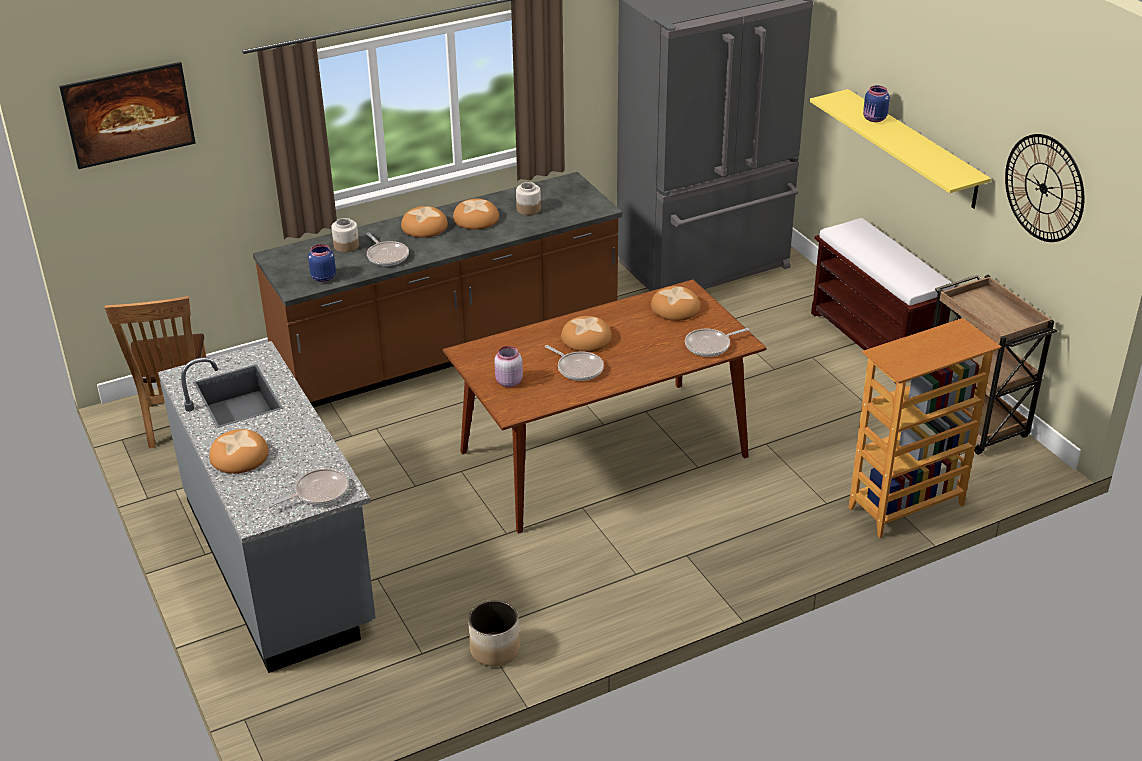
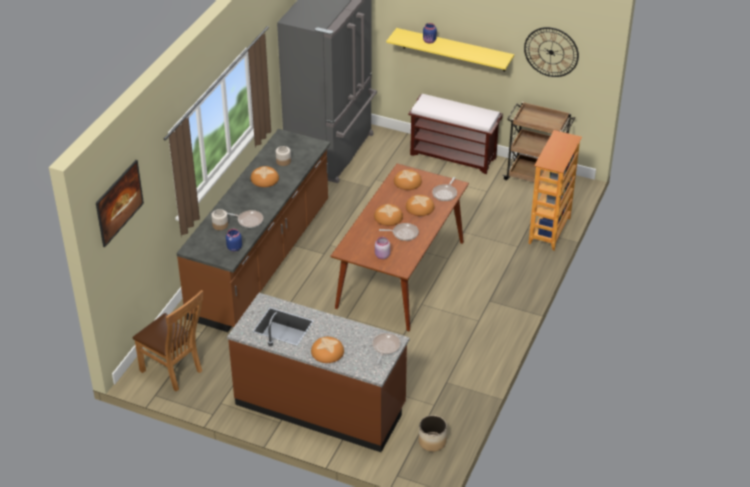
camera: 40 degrees left, 5 degrees up
(280, 563) = (320, 405): grey counter -> brown counter
(424, 226) = (244, 195): bread -> bread (419, 208)
(494, 650) = (461, 385): planter -> planter (432, 442)

